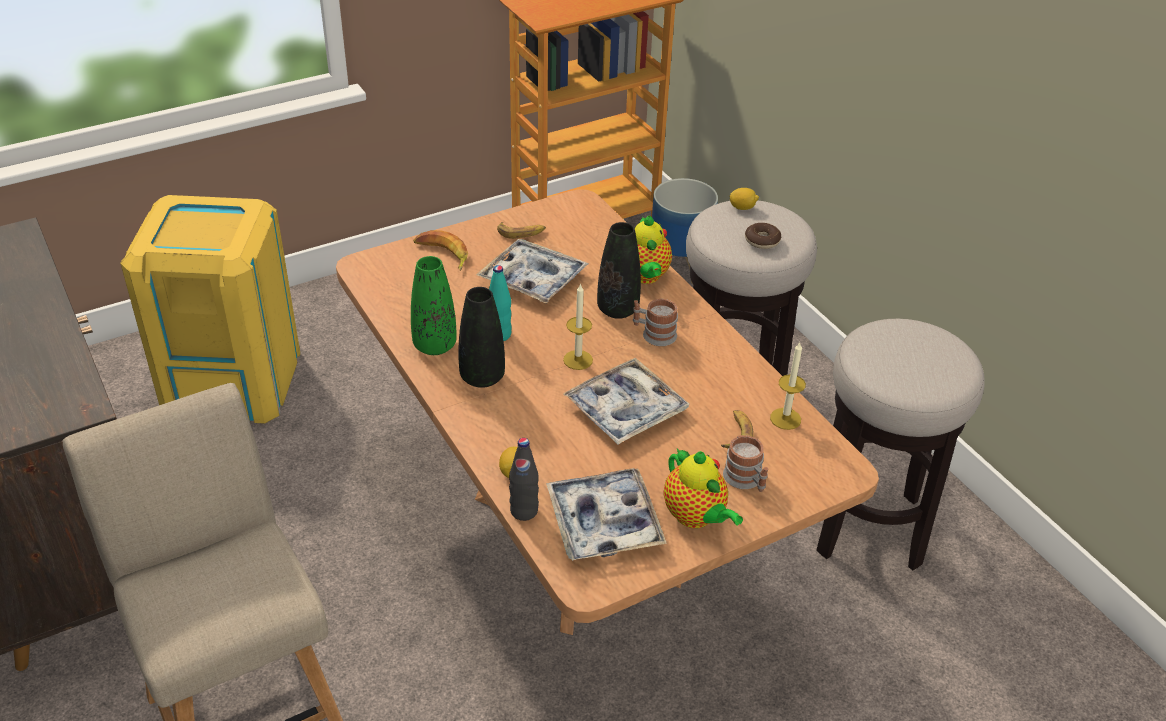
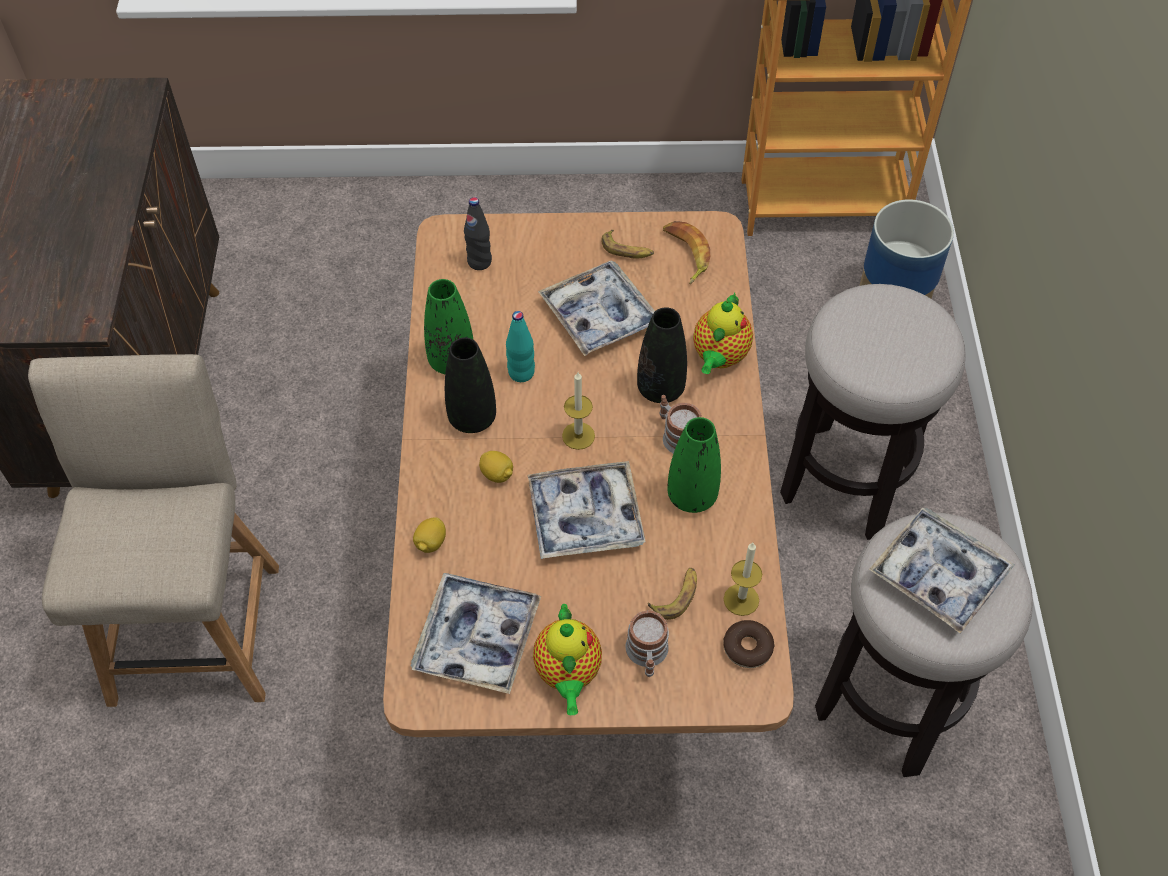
camera: 30 degrees right, 15 degrees up
(233, 380) = (366, 267): yellow trash can -> none
(442, 254) = (529, 248): banana -> banana (685, 254)
(524, 511) = (412, 591): black bottle -> black bottle (479, 262)
(696, 368) = (692, 496): none -> green vase
(742, 207) = (896, 302): lemon -> lemon (497, 474)
(762, 241) = (886, 357): donut -> donut (747, 648)
(905, 355) = (938, 575): none -> tray

